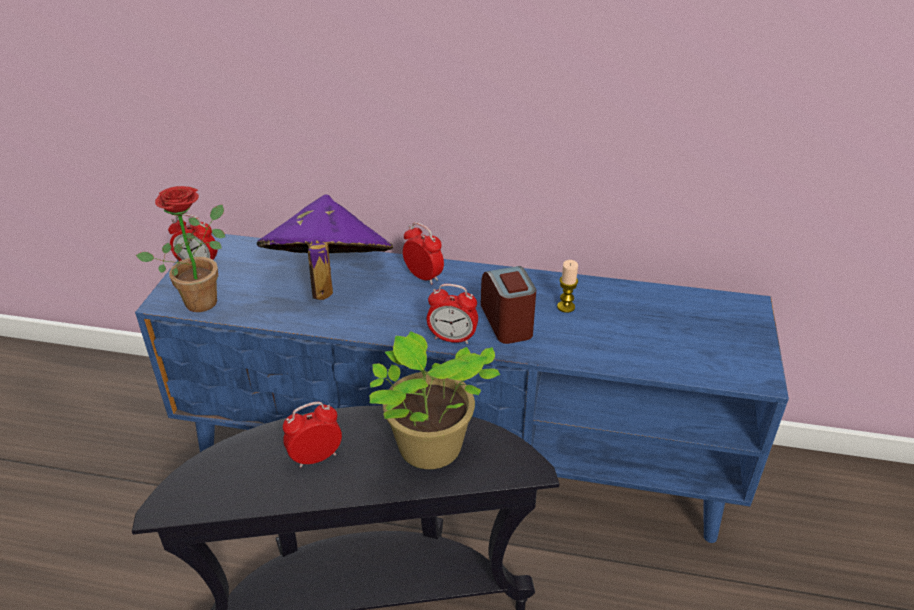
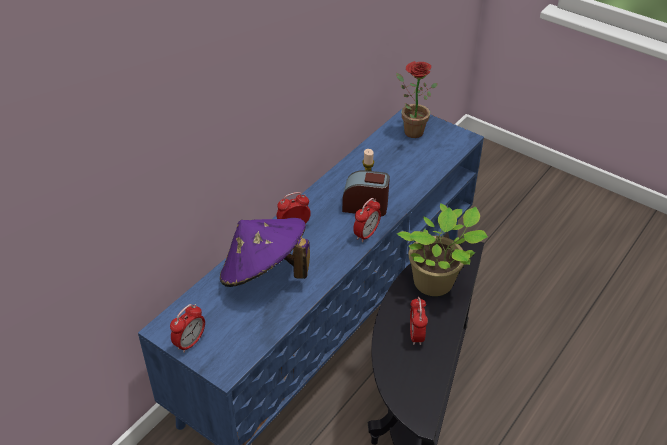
camera: 65 degrees left, 5 degrees up
(204, 298) = (238, 347): potted plant -> potted plant (409, 130)

